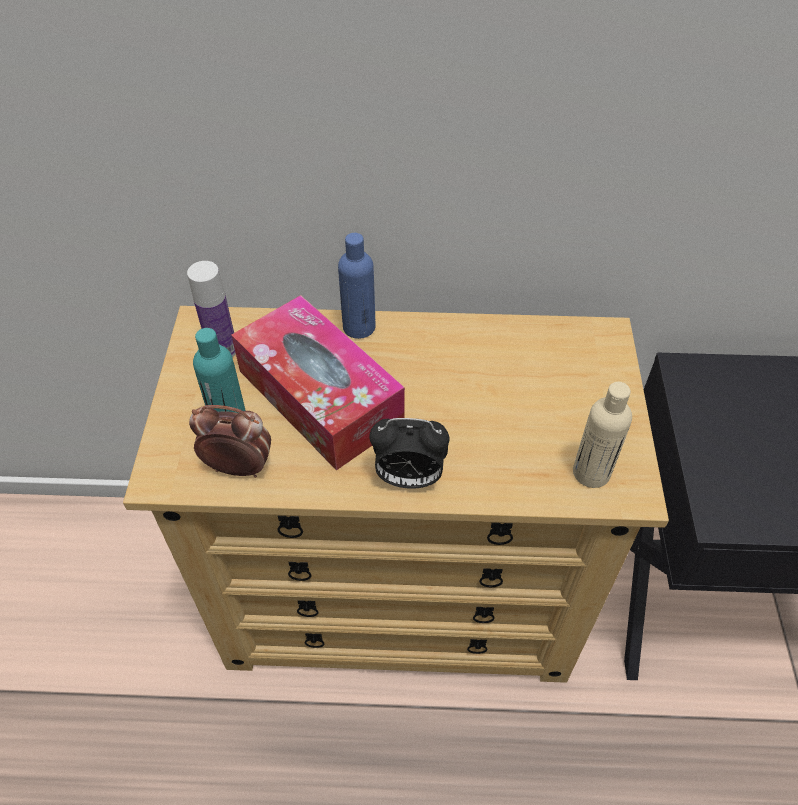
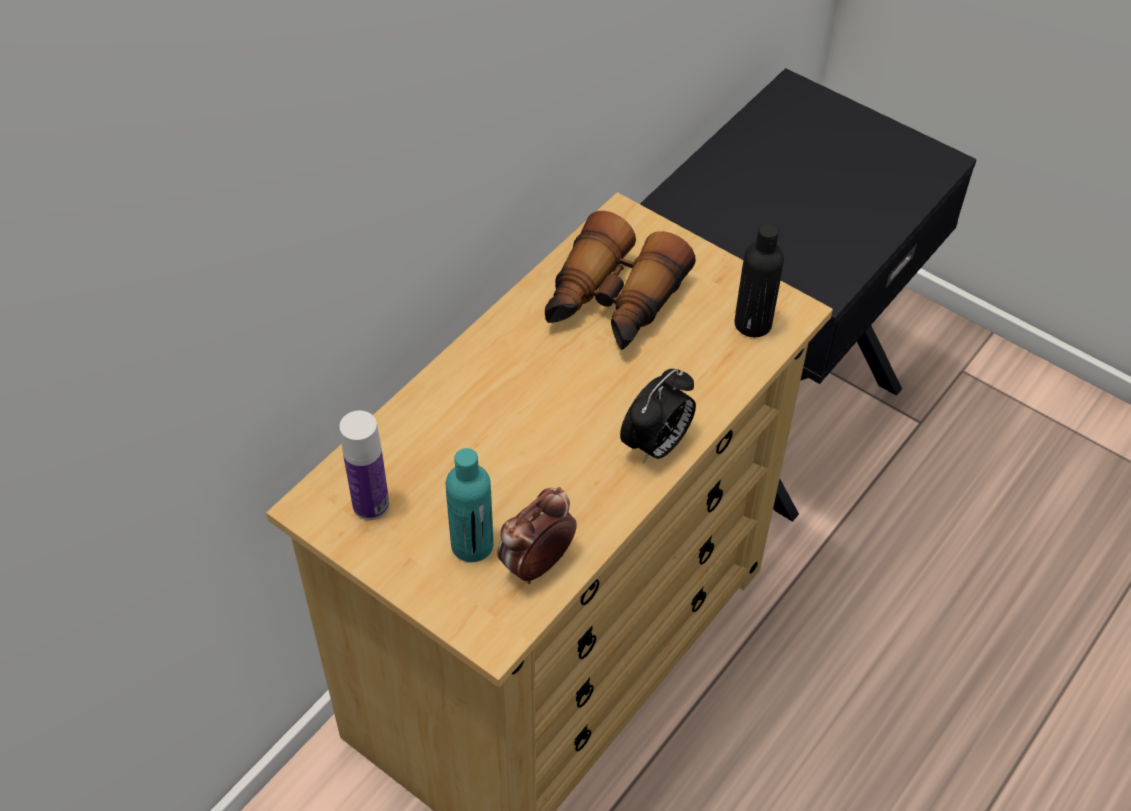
camera: 55 degrees left, 0 degrees up
(320, 396) = (506, 458): tissue box -> none
(359, 327) = (446, 381): blue bottle -> none
(519, 374) = (612, 303): none -> binoculars
(591, 472) = (753, 324): beige bottle -> black bottle

